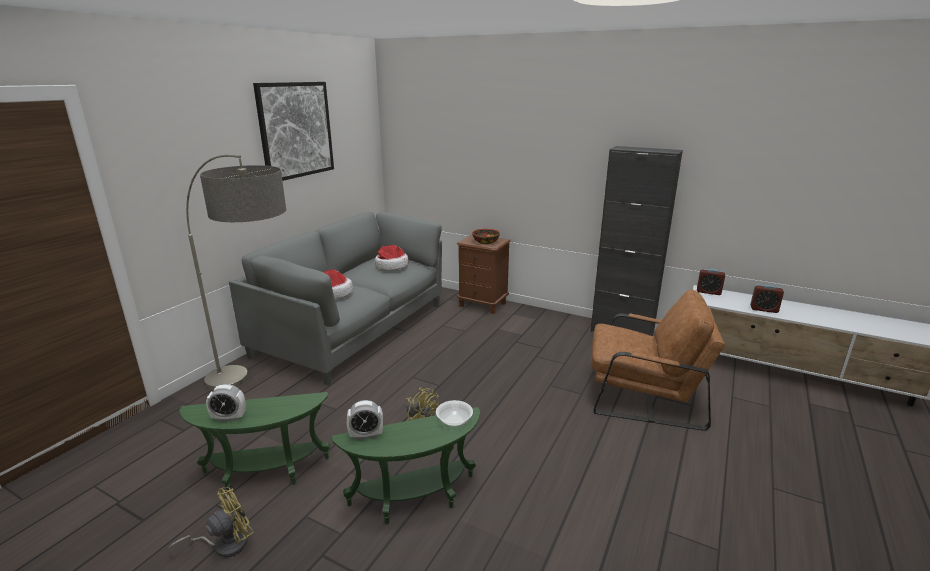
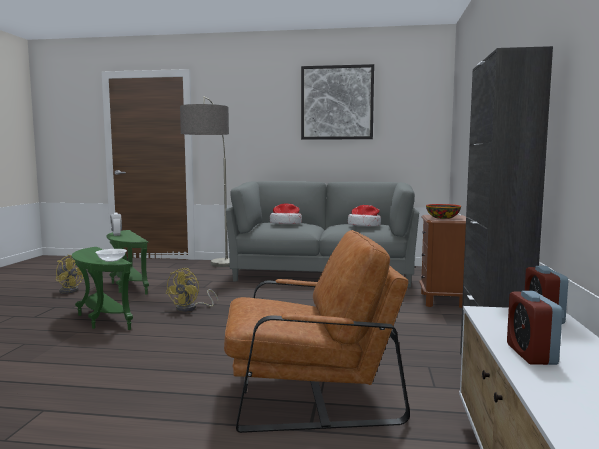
camera: 70 degrees right, 15 degrees down
(366, 435) = (95, 250): alarm clock -> none
(643, 395) = (310, 393): brown armchair -> brown armchair turned 90 degrees counterclockwise

